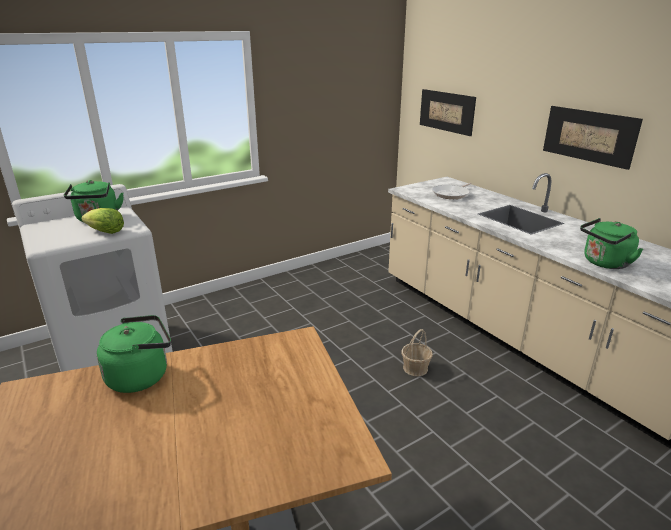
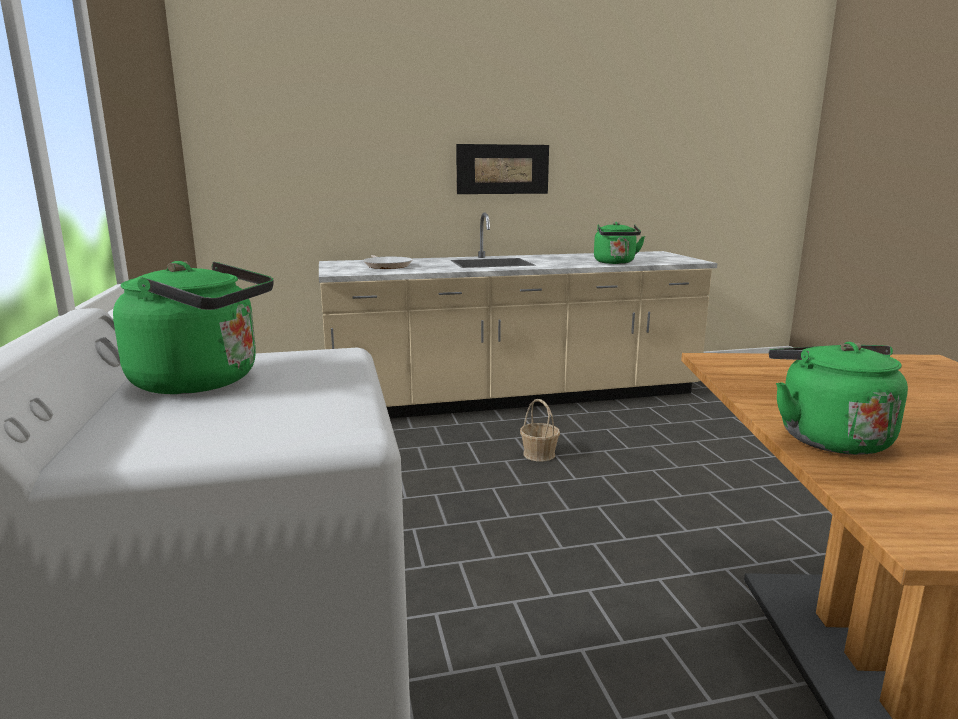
camera: 70 degrees left, 10 degrees down
(106, 232) = (331, 373): lettuce -> none
(446, 111) = (295, 171): picture -> none

